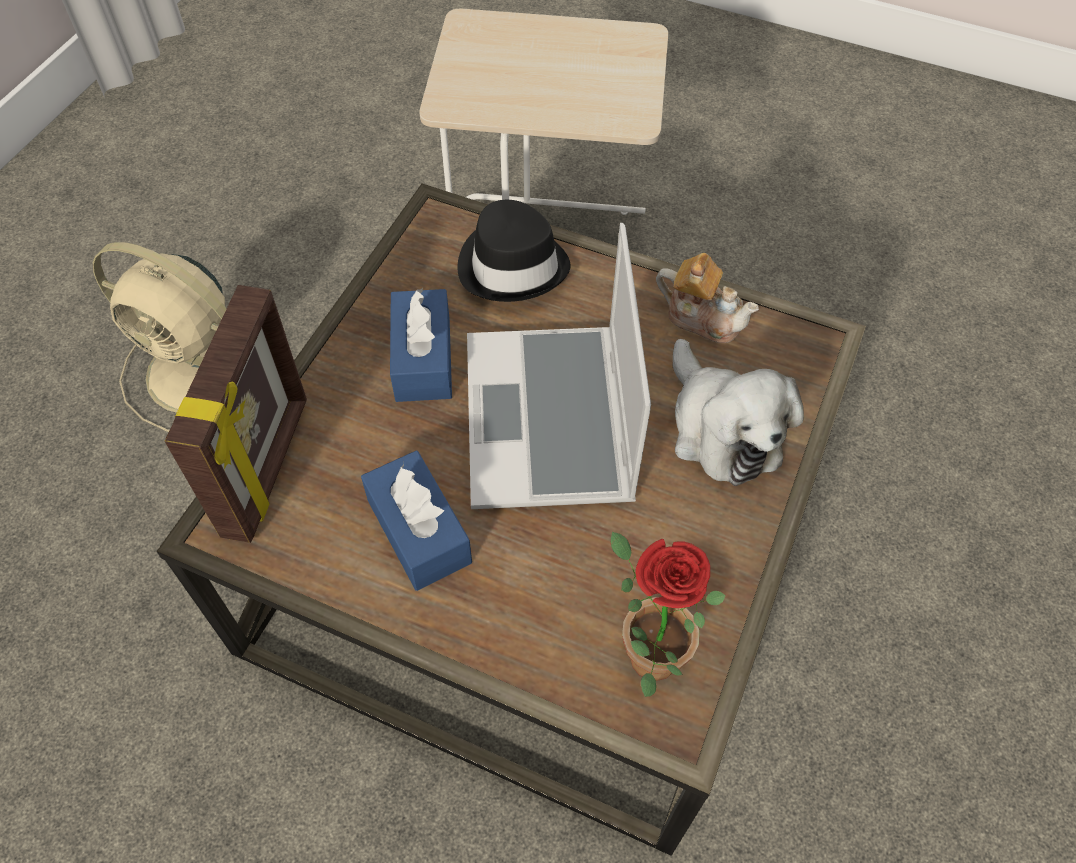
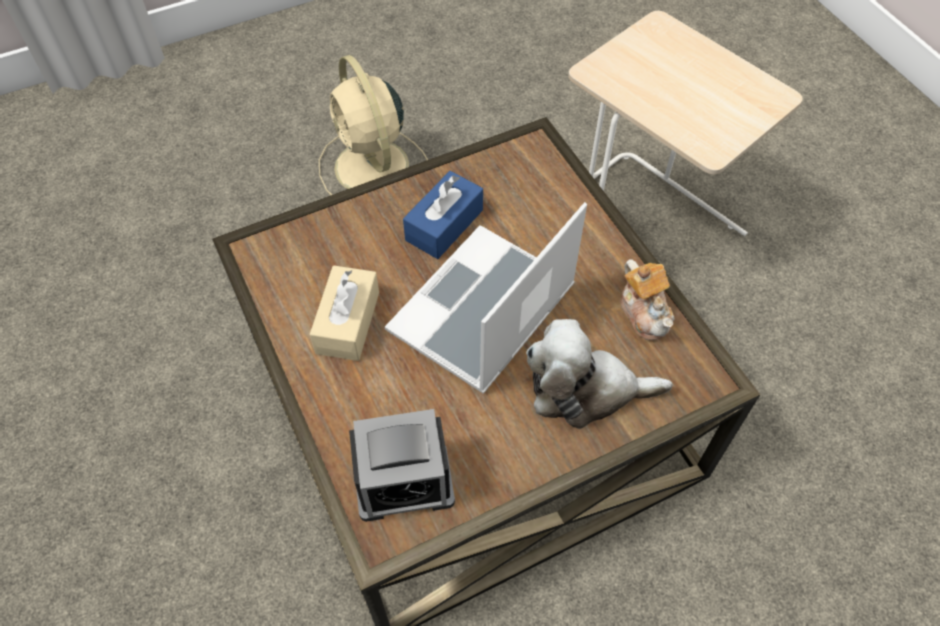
camera: 40 degrees right, 0 degrees up
(269, 467) = (304, 231): picture frame -> none
(419, 531) = (348, 322): blue tissue box -> beige tissue box
(513, 265) = (552, 202): black hat -> none
(643, 650) = (404, 482): potted plant -> alarm clock
(721, 429) = (585, 390): plush toy -> plush toy turned 75 degrees clockwise

